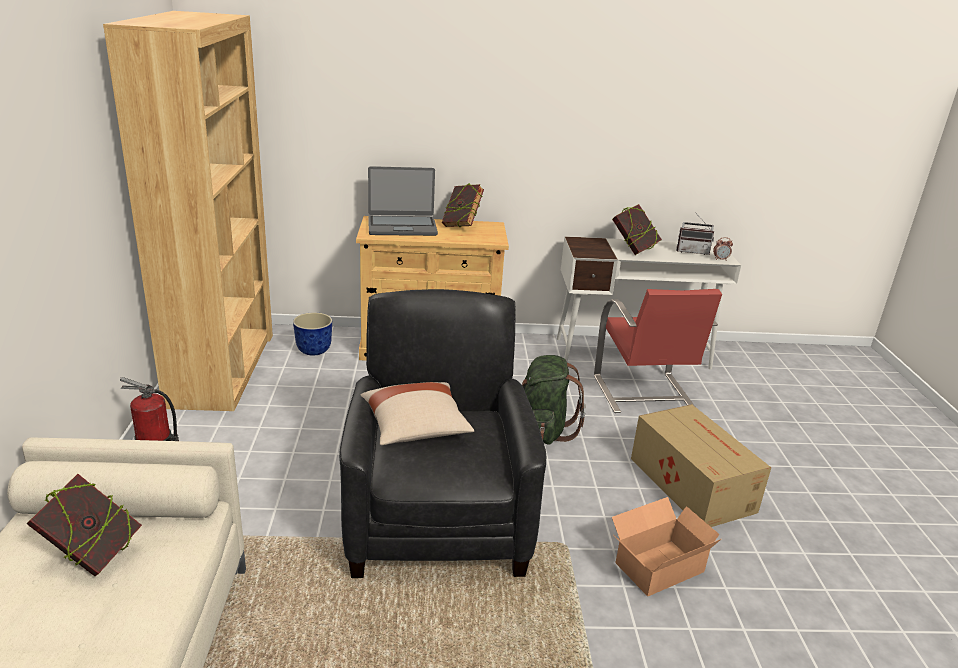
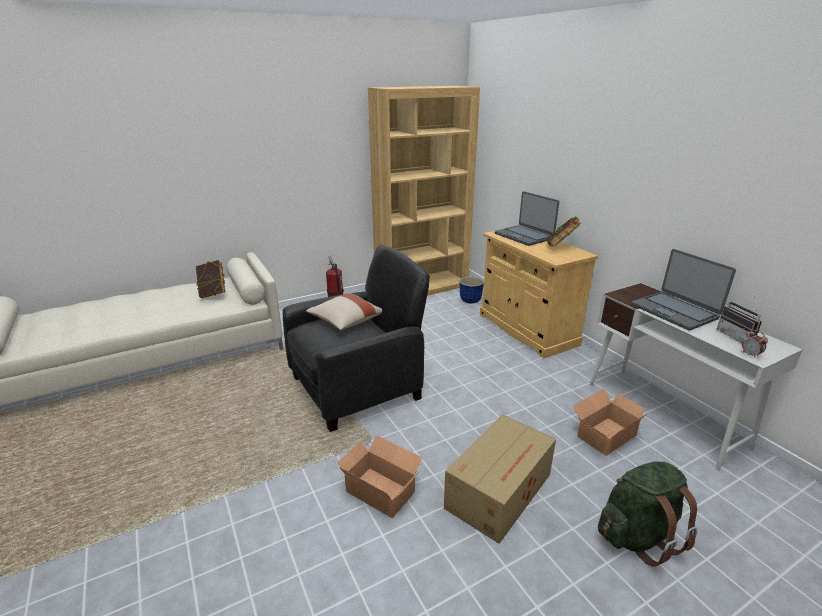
camera: 65 degrees right, 0 degrees up
(542, 431) = (485, 399): green backpack -> green backpack (637, 535)
(633, 249) = (674, 311): book -> laptop
(643, 394) = (604, 435): red chair -> cardboard box

